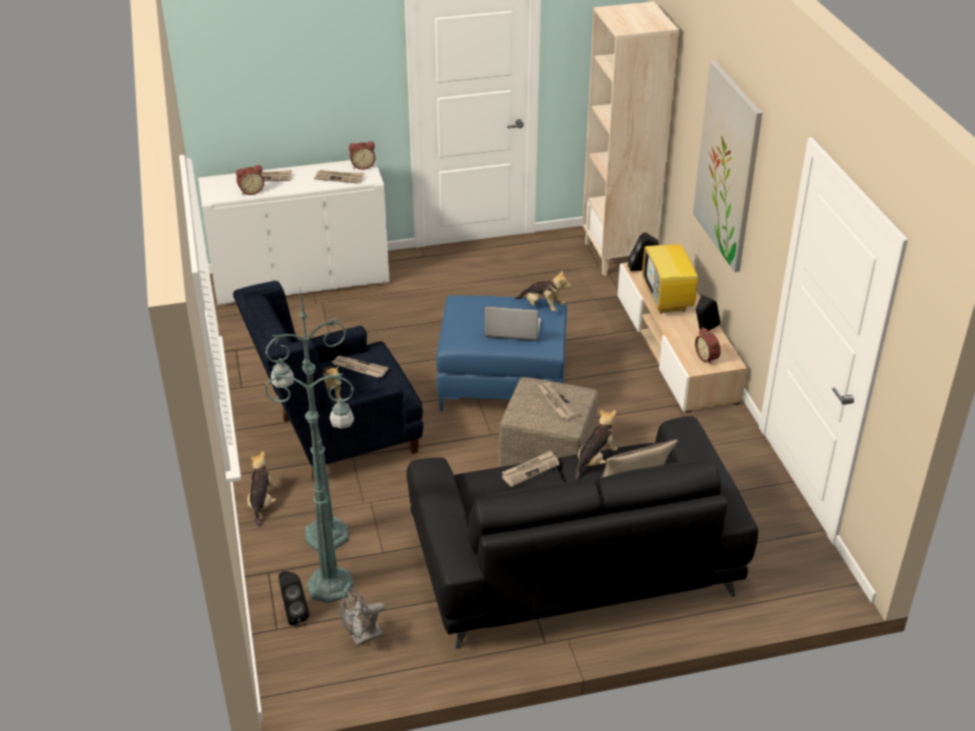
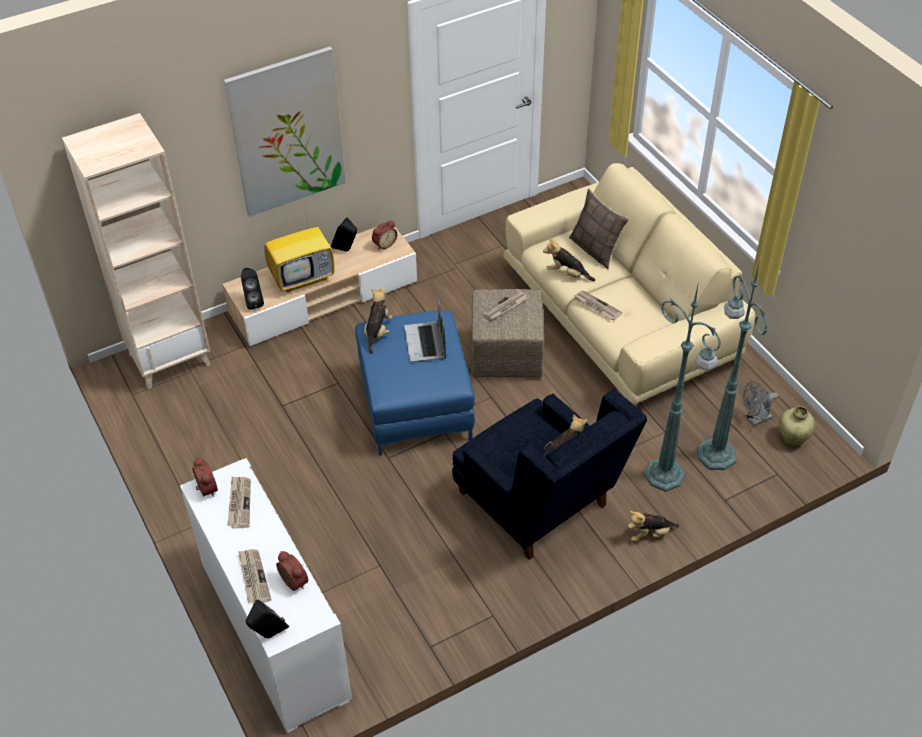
camera: 105 degrees left, 10 degrees up
(293, 614) = (757, 468): black speaker -> black speaker (268, 635)
(317, 662) = (792, 438): none -> beige vase
(359, 368) = (517, 445): newspaper -> none
(362, 637) = (755, 419): grey fan -> grey fan turned 105 degrees clockwise
(573, 562) = (619, 318): black sofa -> beige sofa

